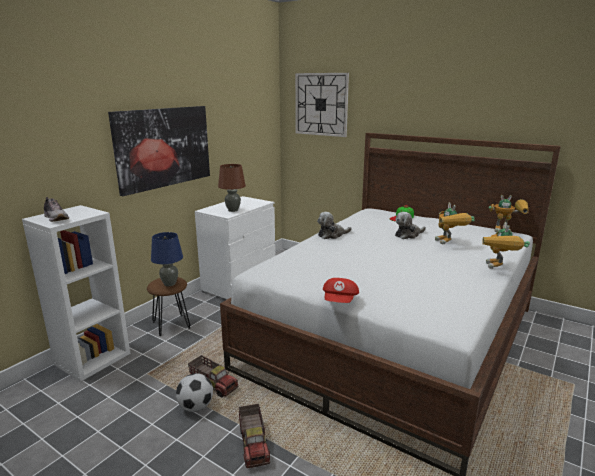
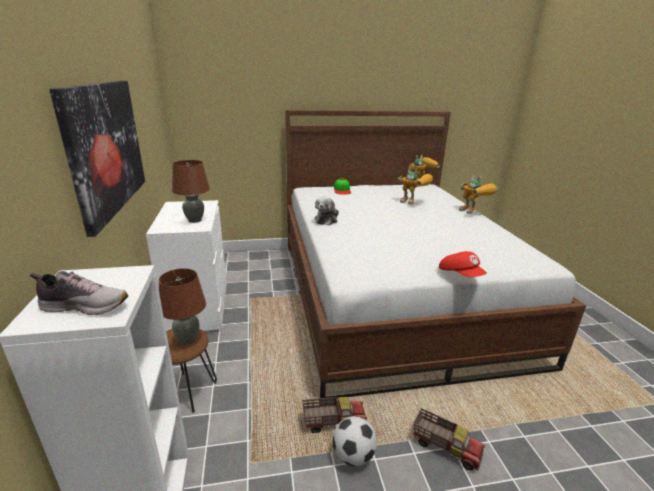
camera: 45 degrees left, 5 degrees up
(169, 284) = (187, 339): blue table lamp -> brown table lamp
(321, 104) = (223, 80): wall clock -> none
(408, 235) = (376, 203): plush toy -> none

